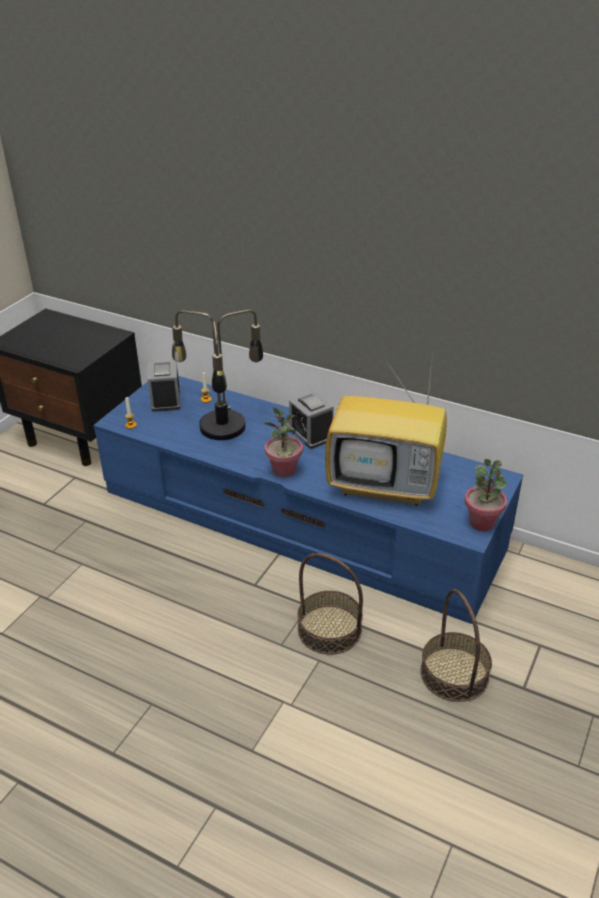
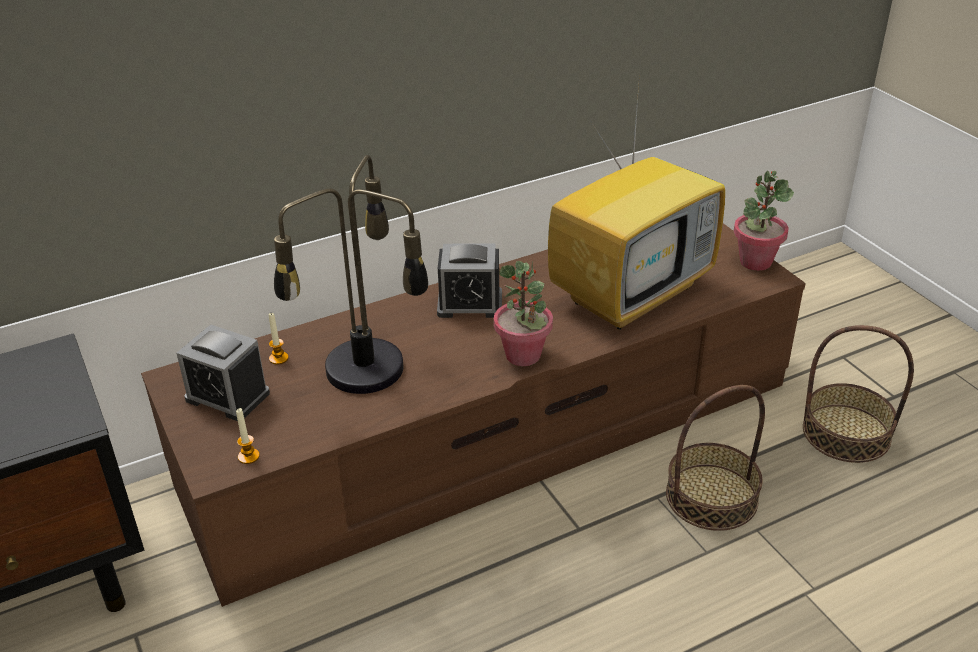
camera: 55 degrees left, 0 degrees up
(301, 518) = (492, 429): blue tv stand -> brown tv stand

